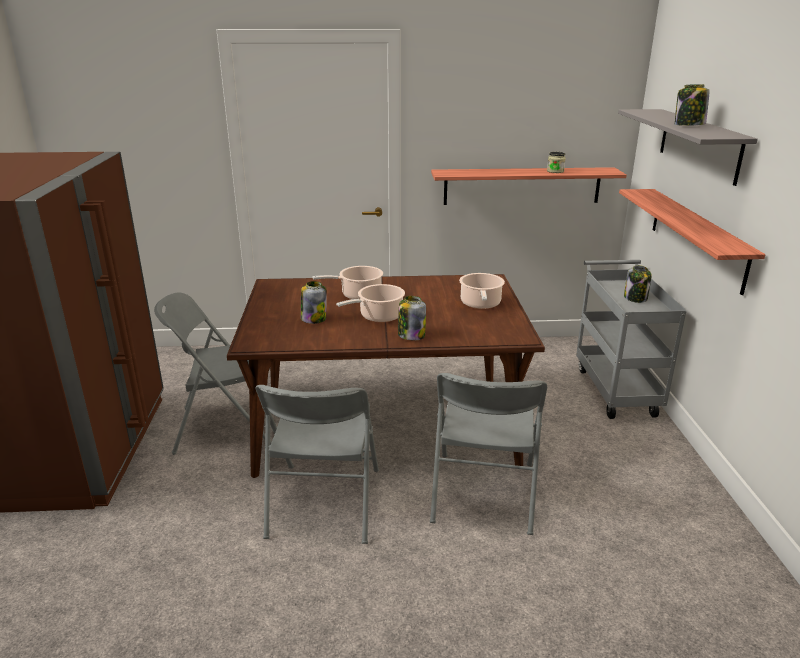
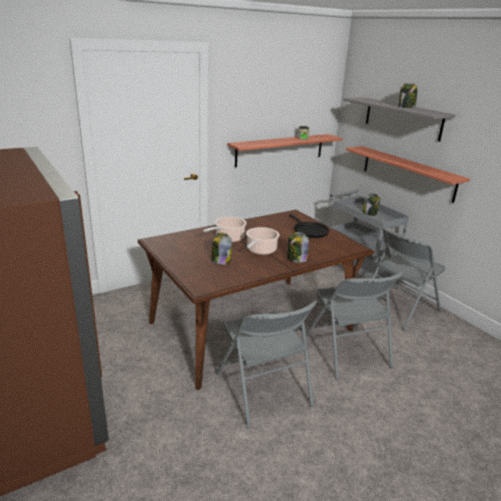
camera: 30 degrees left, 0 degrees up
(227, 426) = (141, 359): grey chair -> grey chair (400, 308)
(480, 304) = (309, 231): cooking pot -> black frying pan

